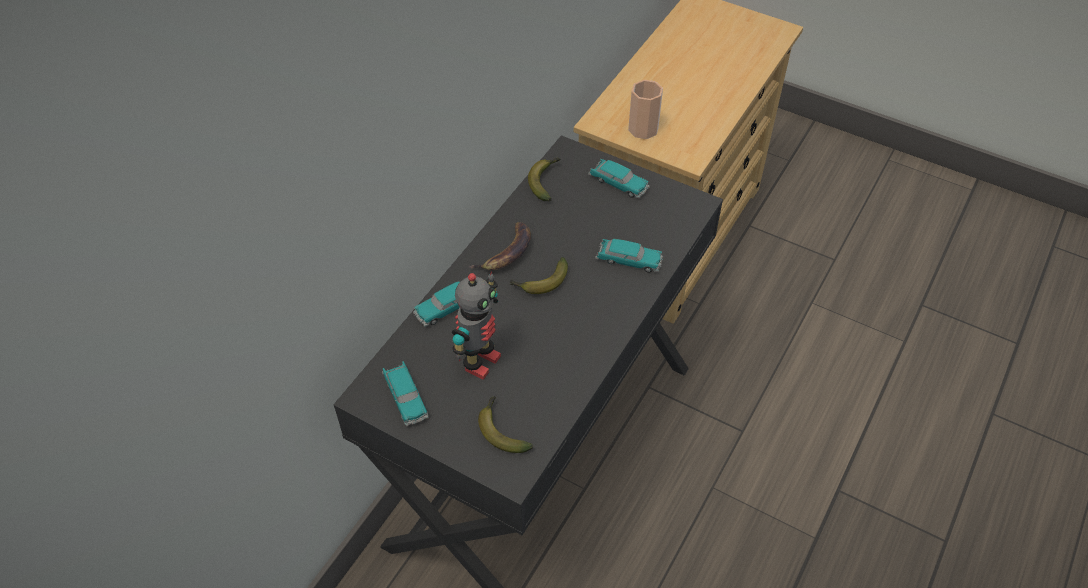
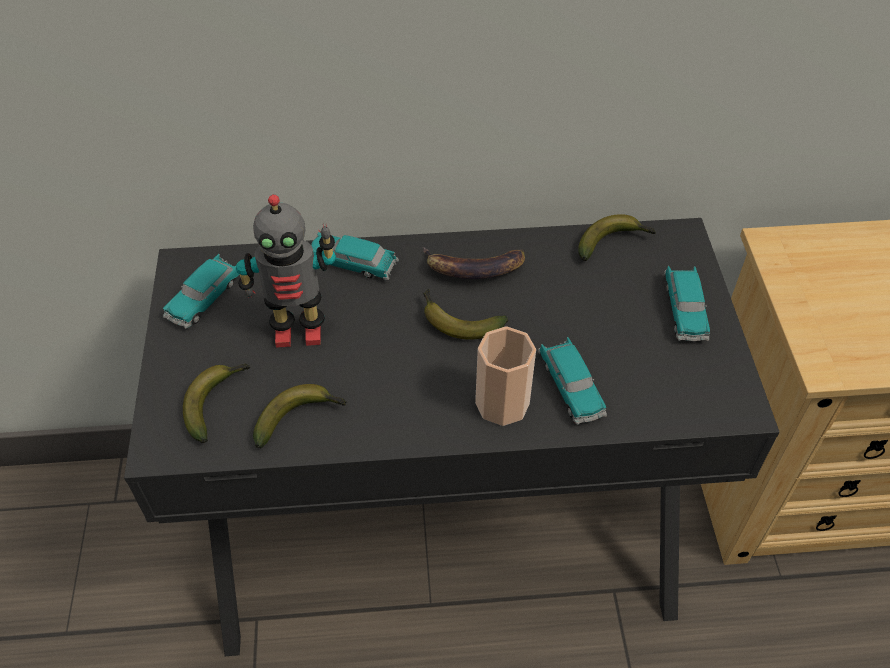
camera: 55 degrees right, 0 degrees up
(549, 393) = (300, 418): none -> banana
(643, 129) = (817, 292): cup -> cup (502, 403)

